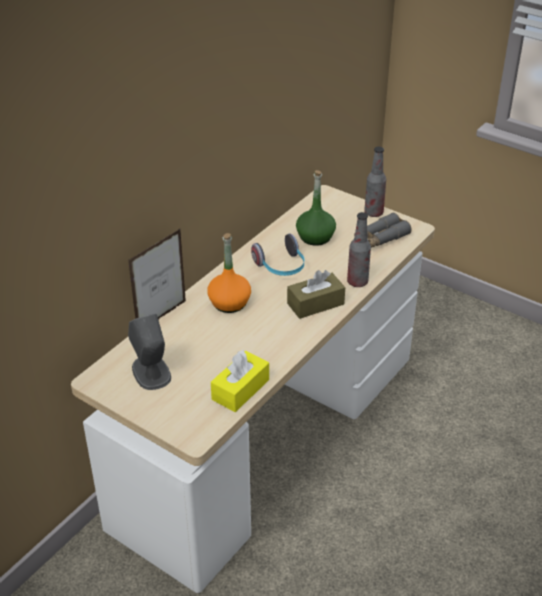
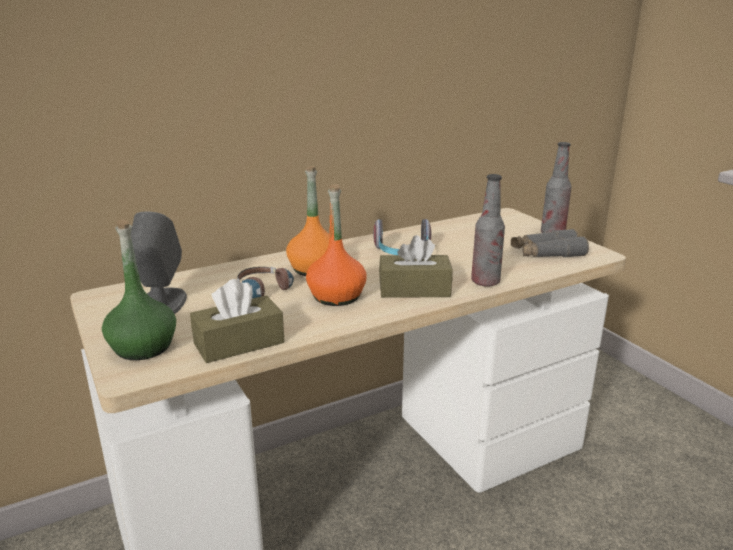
camera: 25 degrees right, 15 degrees down
(162, 317) = (230, 265): picture frame -> none
(217, 337) = (268, 292): none -> headphones
(240, 389) = (239, 343): yellow tissue box -> brown tissue box
(268, 327) = (336, 296): none -> orange bottle
(315, 237) = (465, 240): green bottle -> green bottle (143, 347)

